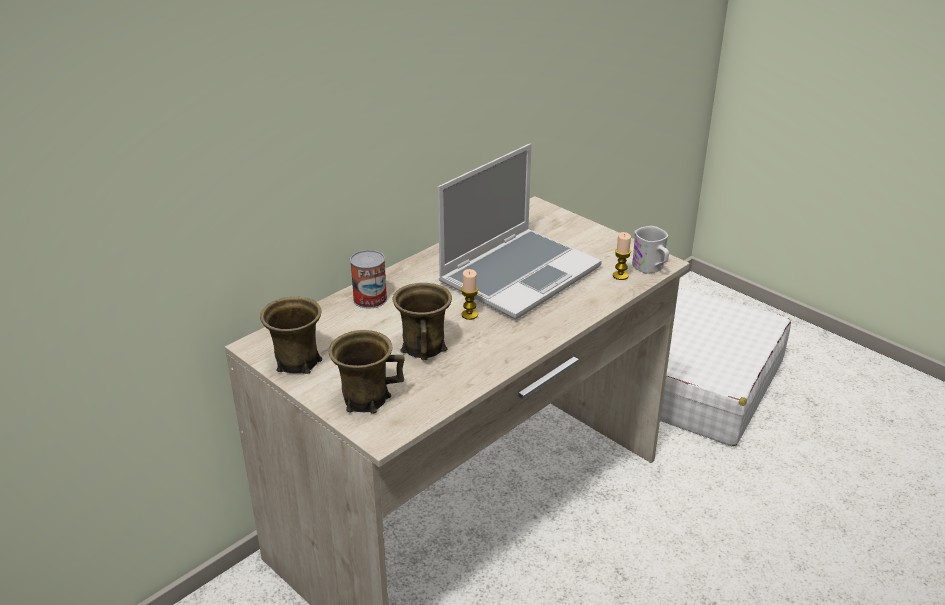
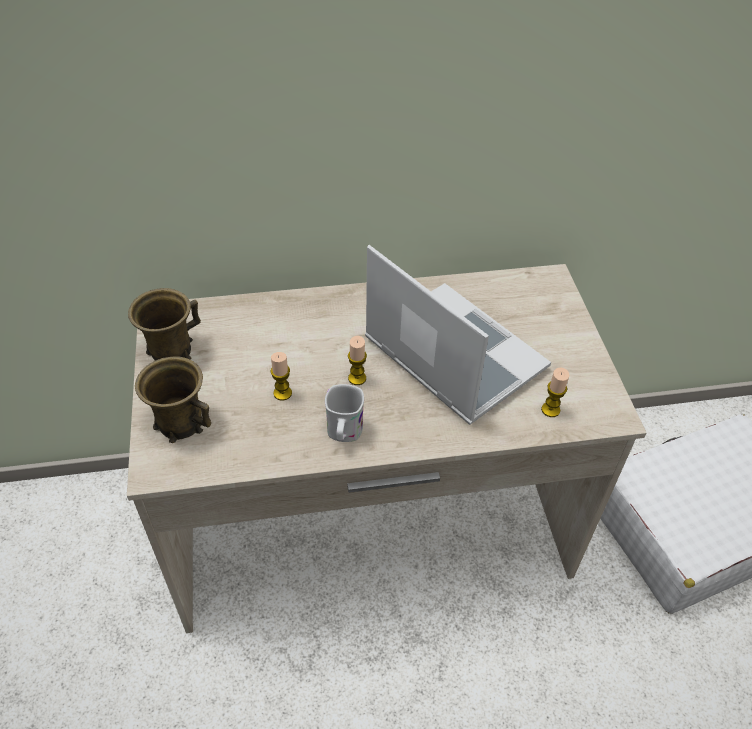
camera: 35 degrees right, 15 degrees up
(370, 299) = (292, 313): can -> none
(424, 347) = (282, 393): brown mug -> candle
(519, 274) = (451, 354): laptop -> laptop turned 120 degrees counterclockwise
(651, 268) = (593, 418): white mug -> white mug (344, 433)

